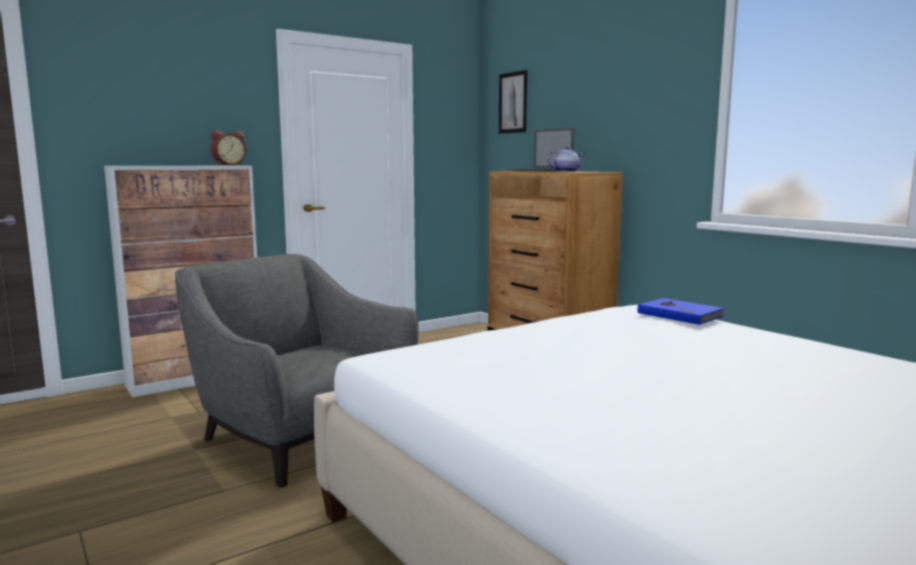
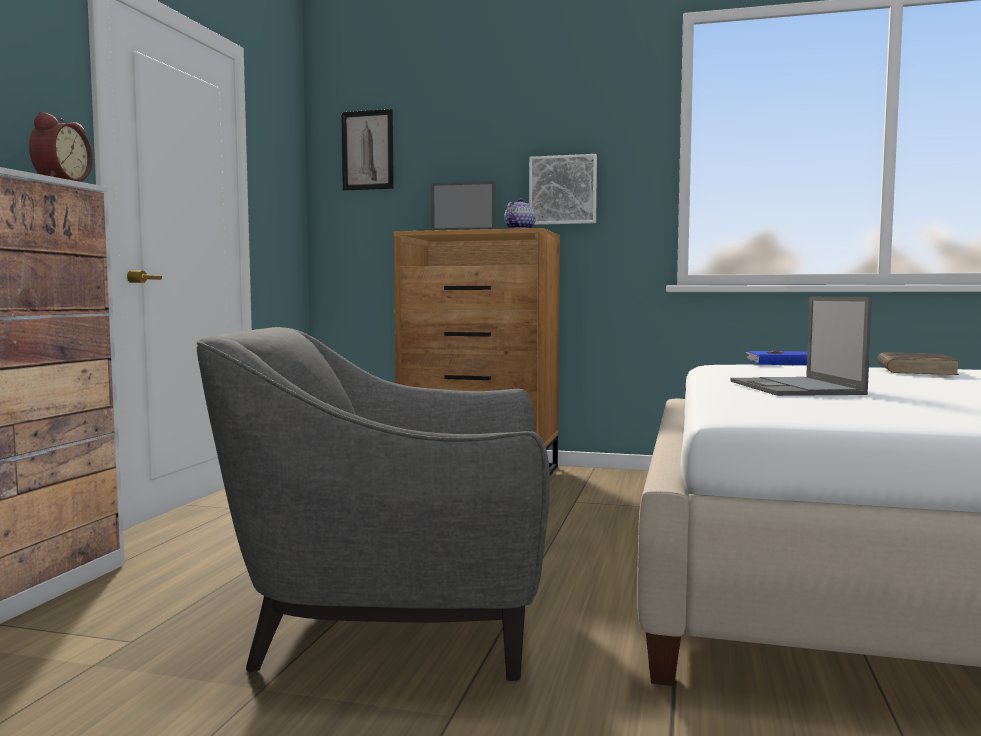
camera: 40 degrees left, 5 degrees down
(527, 343) = (796, 388): none -> laptop
(630, 132) = (563, 190): none -> picture
(747, 342) = (915, 369): none -> brown book

